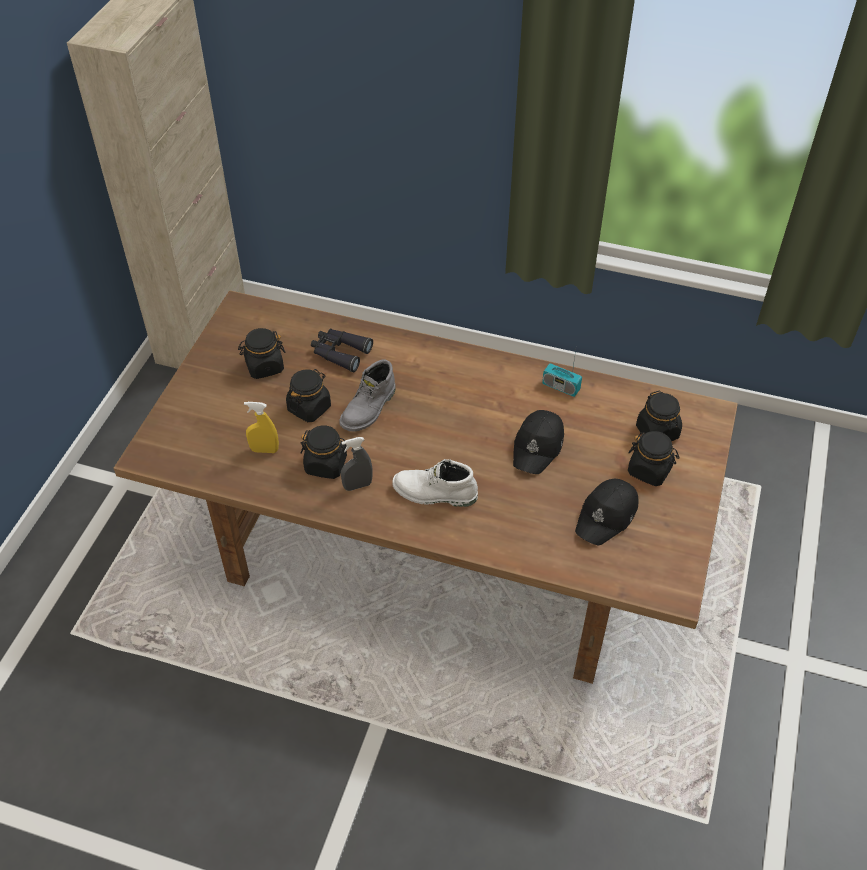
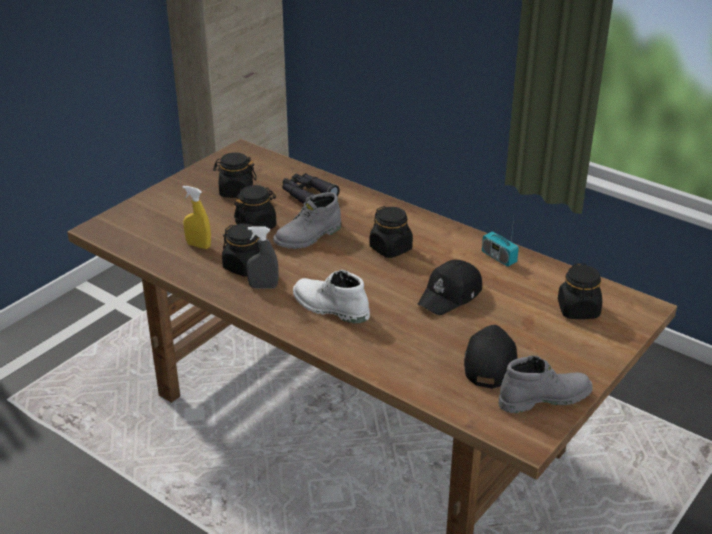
camera: 20 degrees right, 15 degrees down
(607, 516) = (489, 362): black cap -> black cap turned 135 degrees clockwise
(649, 470) = (553, 337): black jar -> black jar (391, 248)
(670, 543) = (544, 398): none -> grey boot

